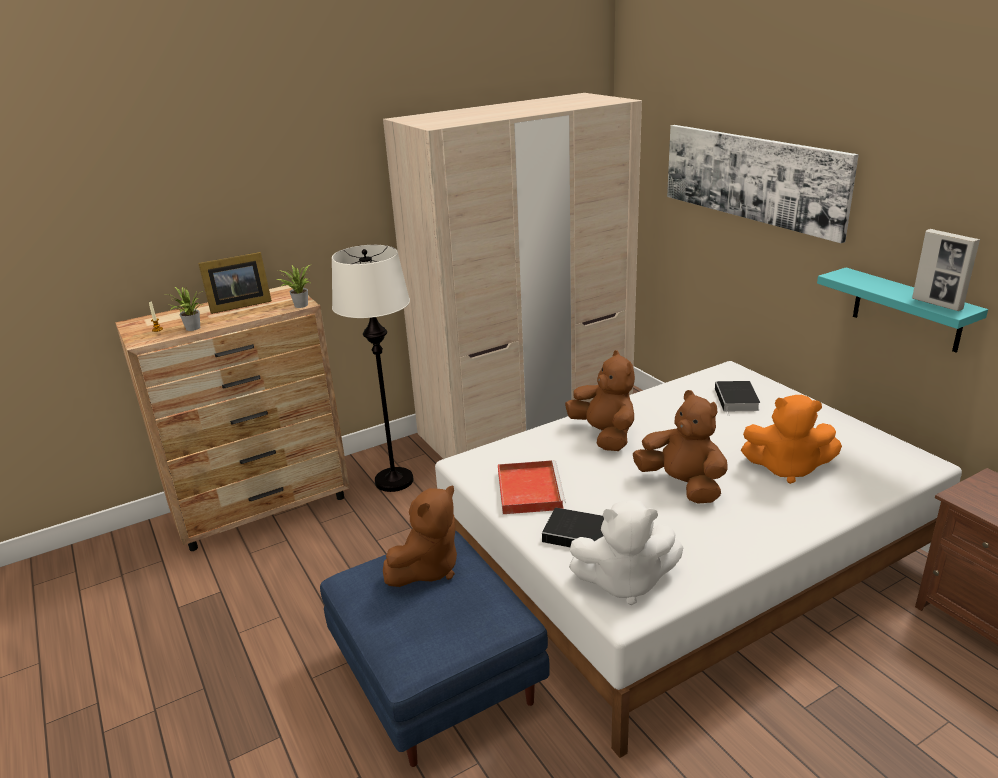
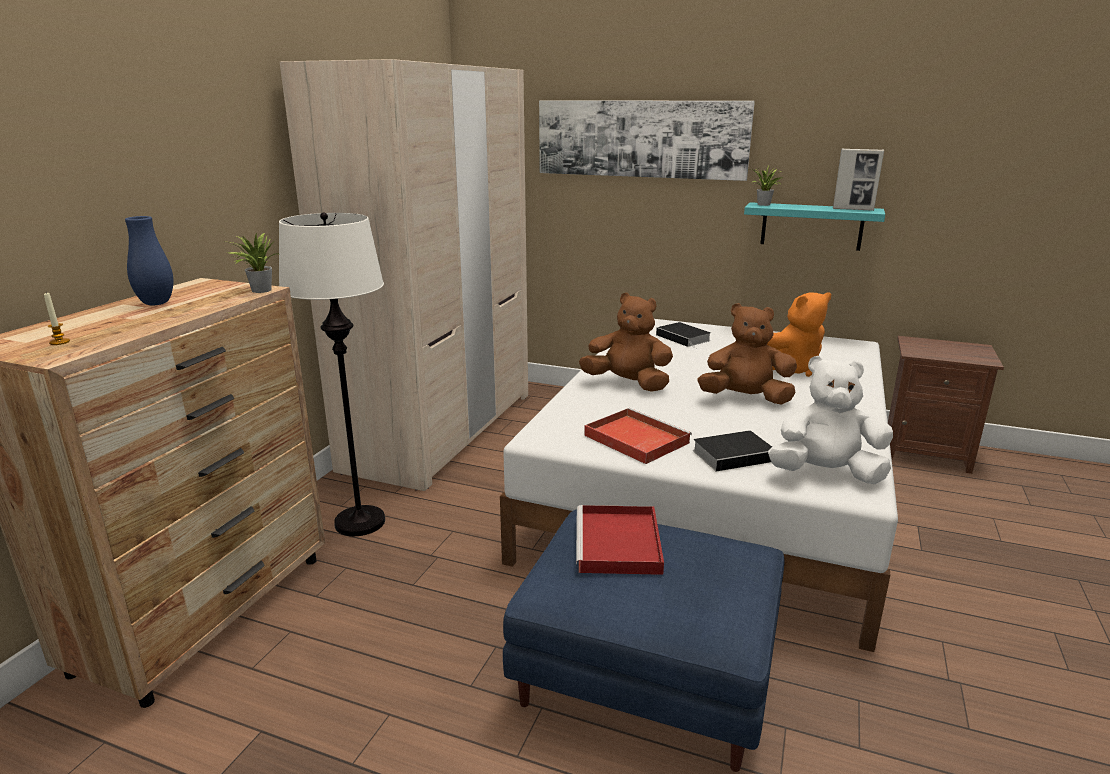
camera: 40 degrees left, 5 degrees down
(191, 328) = (126, 332): potted plant -> potted plant (764, 205)
(238, 305) = (156, 303): picture frame -> blue vase
(427, 568) = (619, 545): brown plush toy -> red tray
(624, 582) = (825, 474): white plush toy -> white plush toy turned 135 degrees counterclockwise

